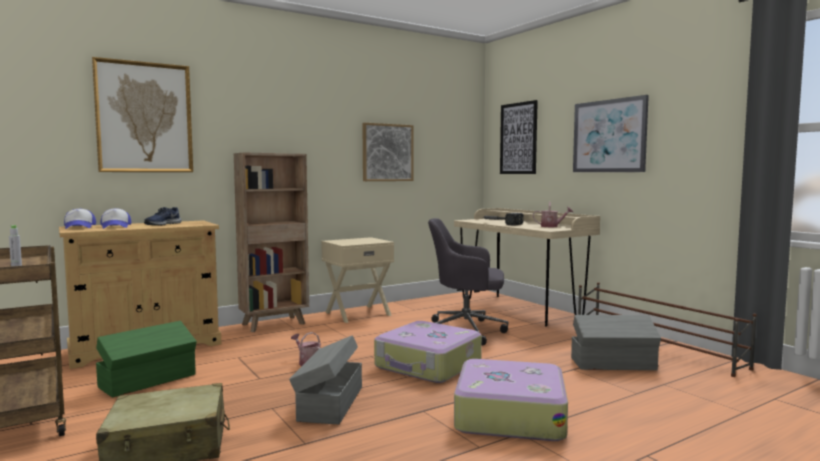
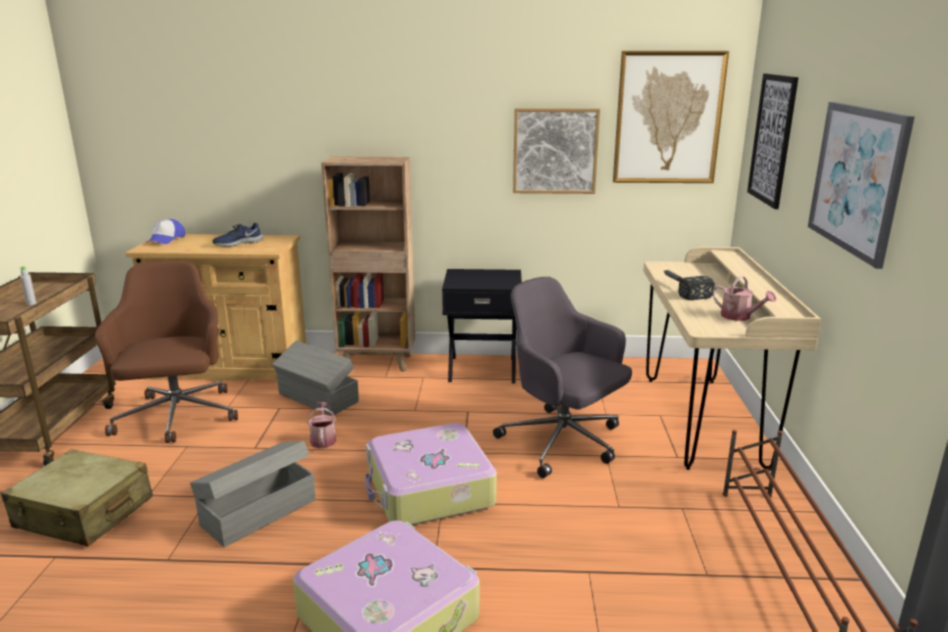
camera: 35 degrees right, 15 degrees up
(116, 227) = (190, 244): cap -> none
(144, 117) = (232, 115): picture -> picture (668, 118)
(149, 381) = (177, 417): green storage box -> brown office chair
(357, 313) = (482, 368): beige nightstand -> black nightstand
(614, 364) = (663, 587): grey storage box -> grey storage box (318, 398)

